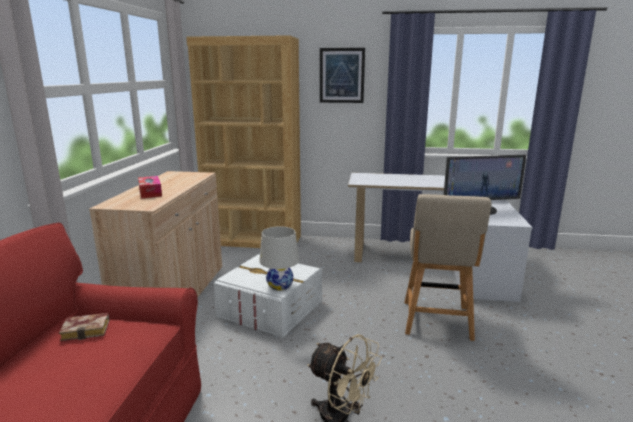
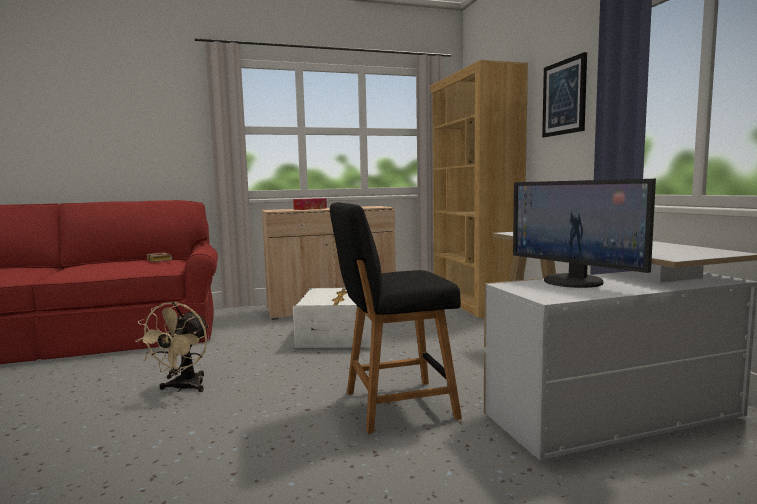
camera: 65 degrees right, 10 degrees down
(280, 285) = (317, 301): white table lamp -> none
(437, 322) = (394, 406): beige chair -> black chair

